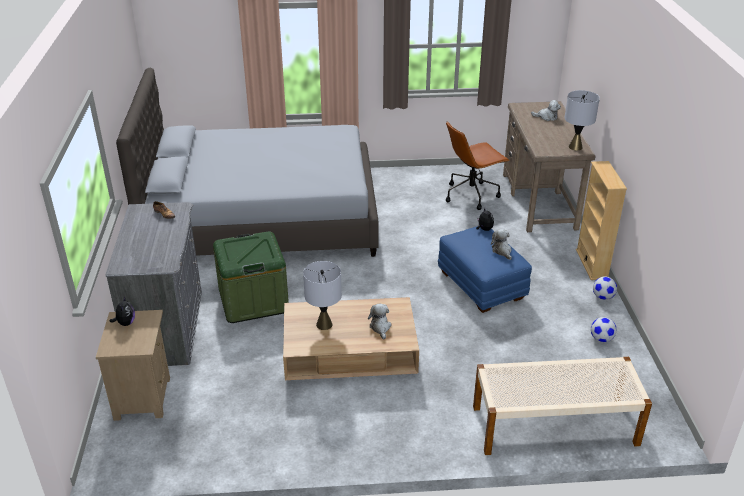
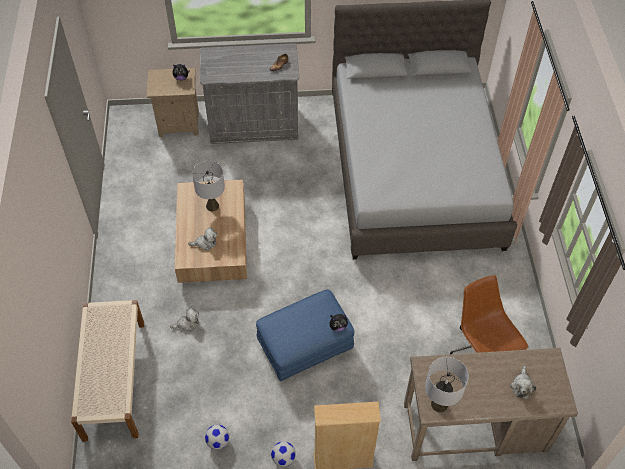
camera: 90 degrees right, 20 degrees up
(253, 300) = (286, 174): green storage box -> none
(502, 251) = (297, 337): plush toy -> plush toy (187, 323)

